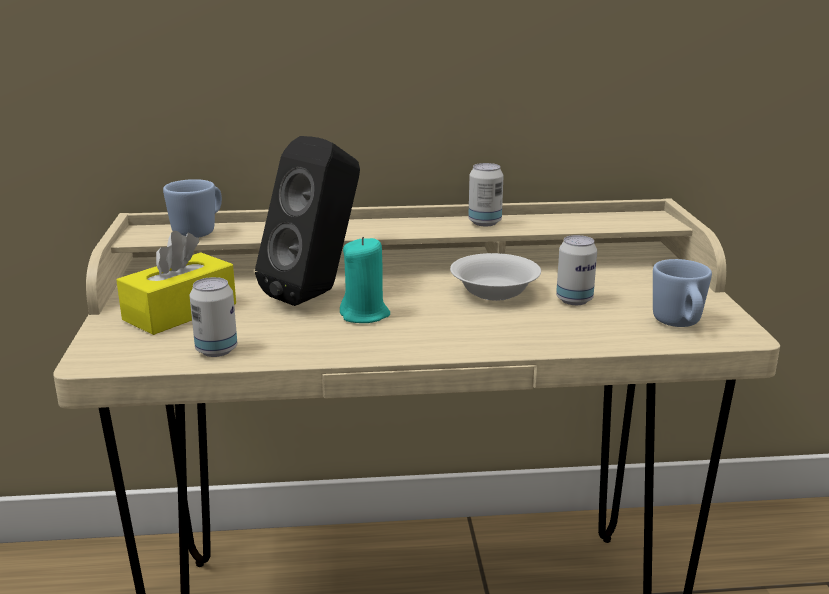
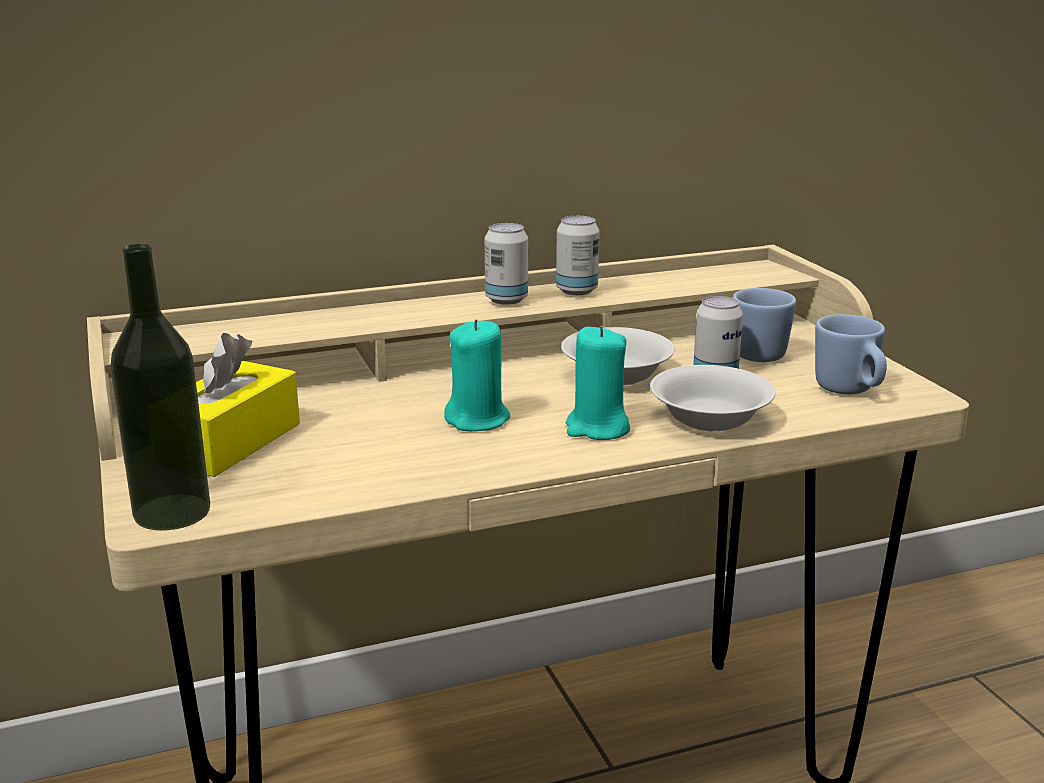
camera: 15 degrees left, 0 degrees up
(108, 356) = (172, 512): none -> bottle
(199, 231) = (216, 333): blue mug -> blue mug (759, 352)
(216, 350) = (316, 487): can -> can (506, 299)
(317, 295) = (398, 401): black speaker -> none
(451, 331) = (597, 428): none -> turquoise candle
(547, 334) = (711, 419): none -> white bowl

